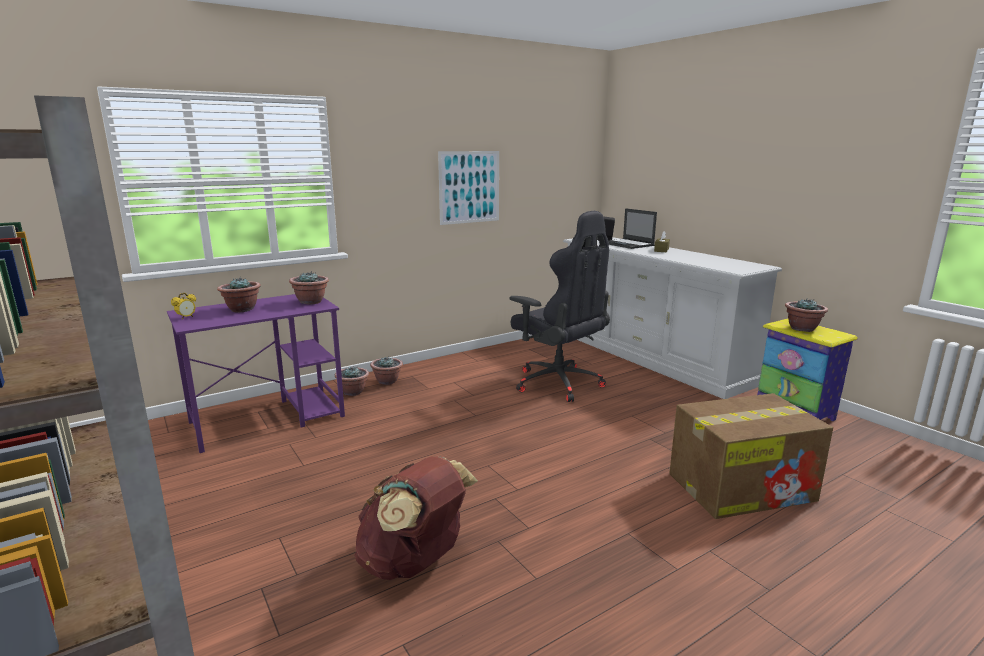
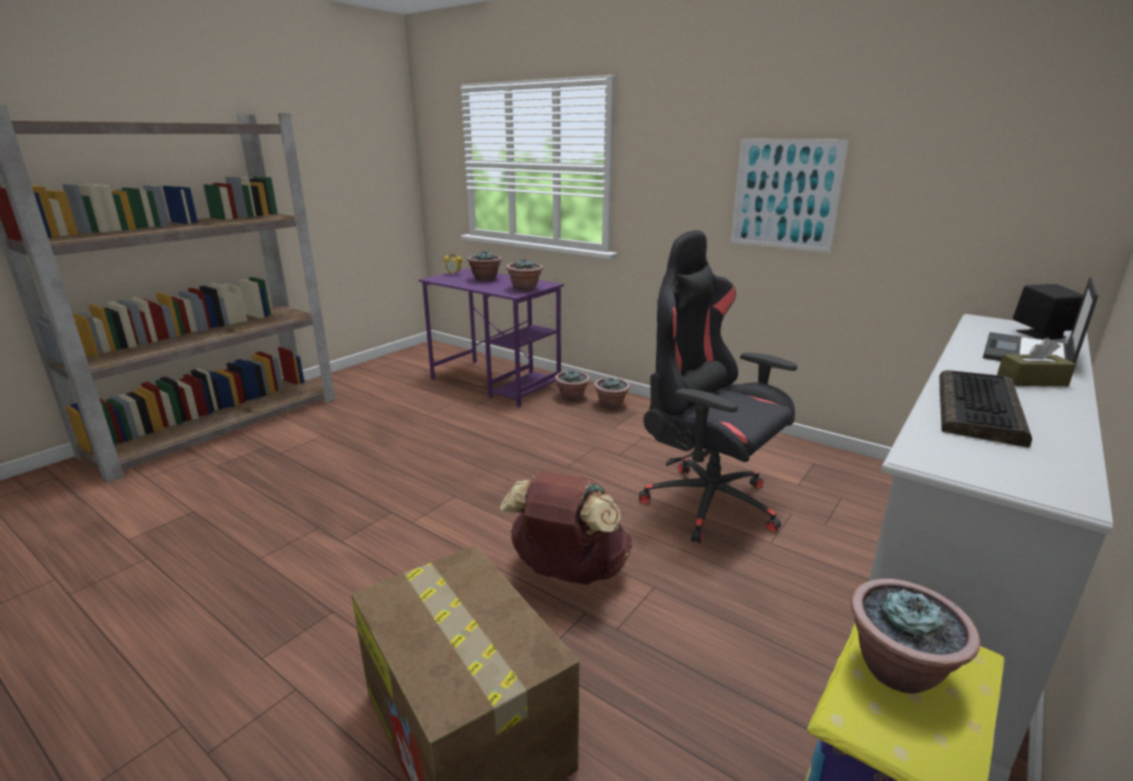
camera: 70 degrees right, 5 degrees up
(414, 562) = (289, 493): brown backpack -> brown backpack (568, 572)
(557, 383) = (711, 504): black office chair -> black office chair turned 105 degrees clockwise
(691, 259) = (980, 409): none -> keyboard

